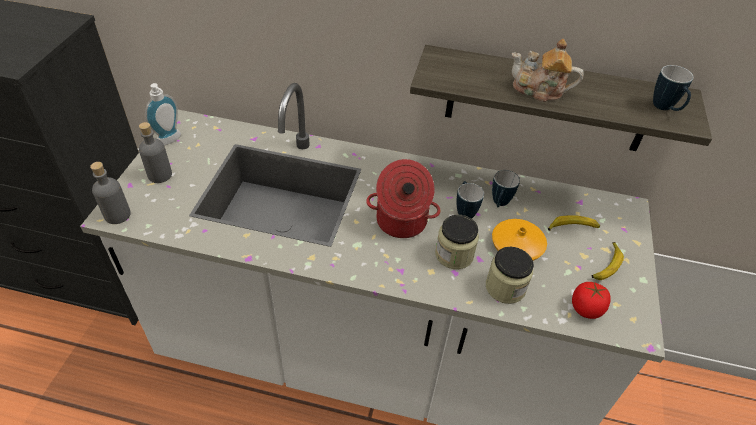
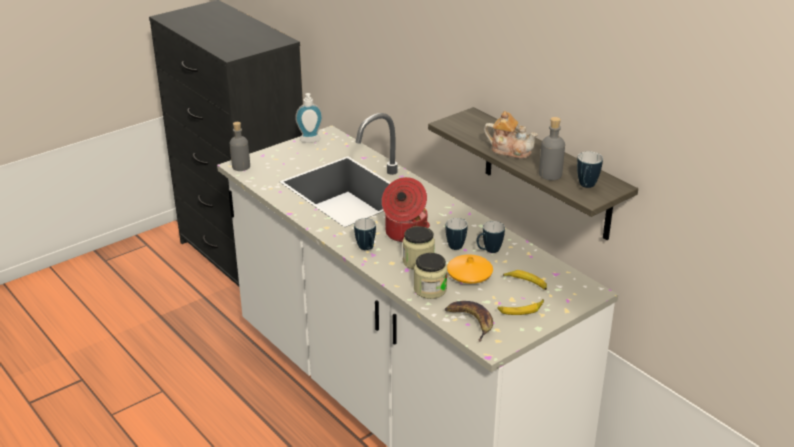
camera: 40 degrees right, 15 degrees down
(160, 175) = (284, 156): grey bottle -> grey bottle (550, 174)
(387, 266) = (367, 249): none -> mug
(539, 90) = (510, 150): teapot -> teapot turned 150 degrees clockwise
(586, 308) = (471, 322): tomato -> banana

